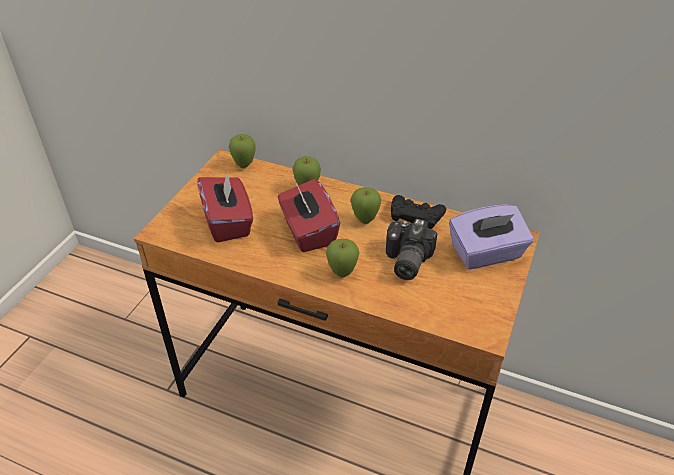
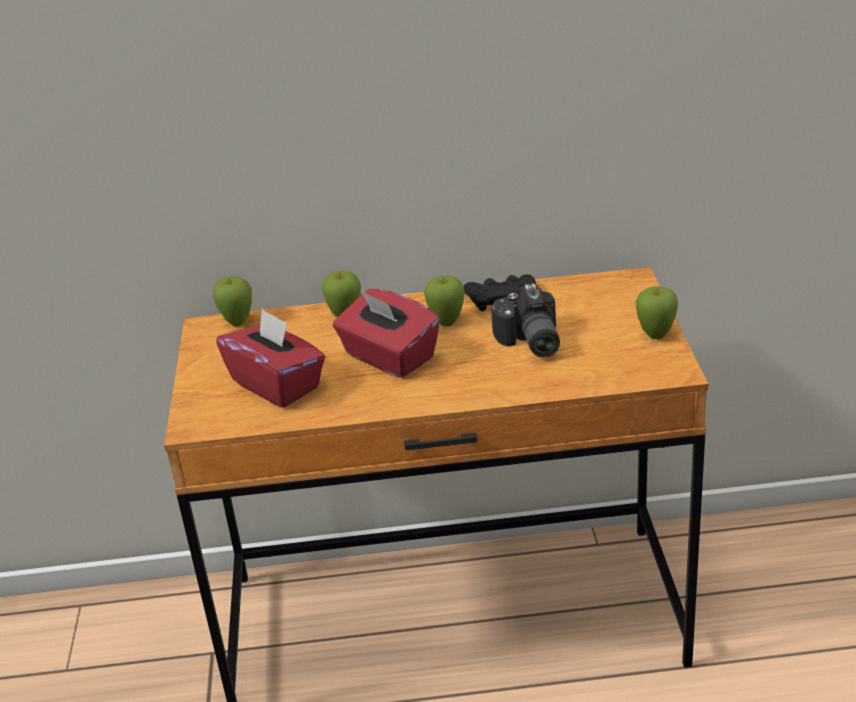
camera: 25 degrees left, 10 degrees down
(342, 273) = (468, 380): apple -> apple (656, 335)
(486, 254) = (612, 304): purple tissue box -> none

